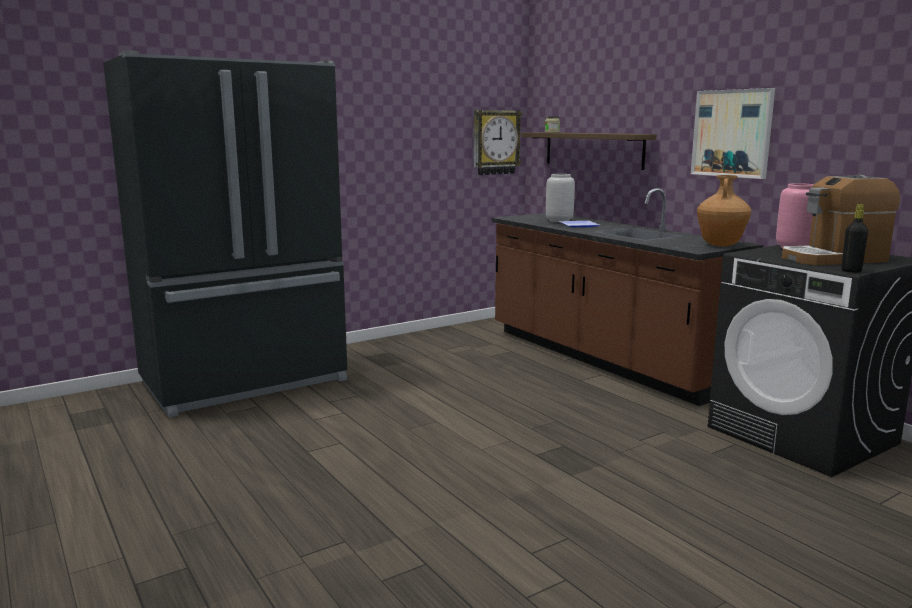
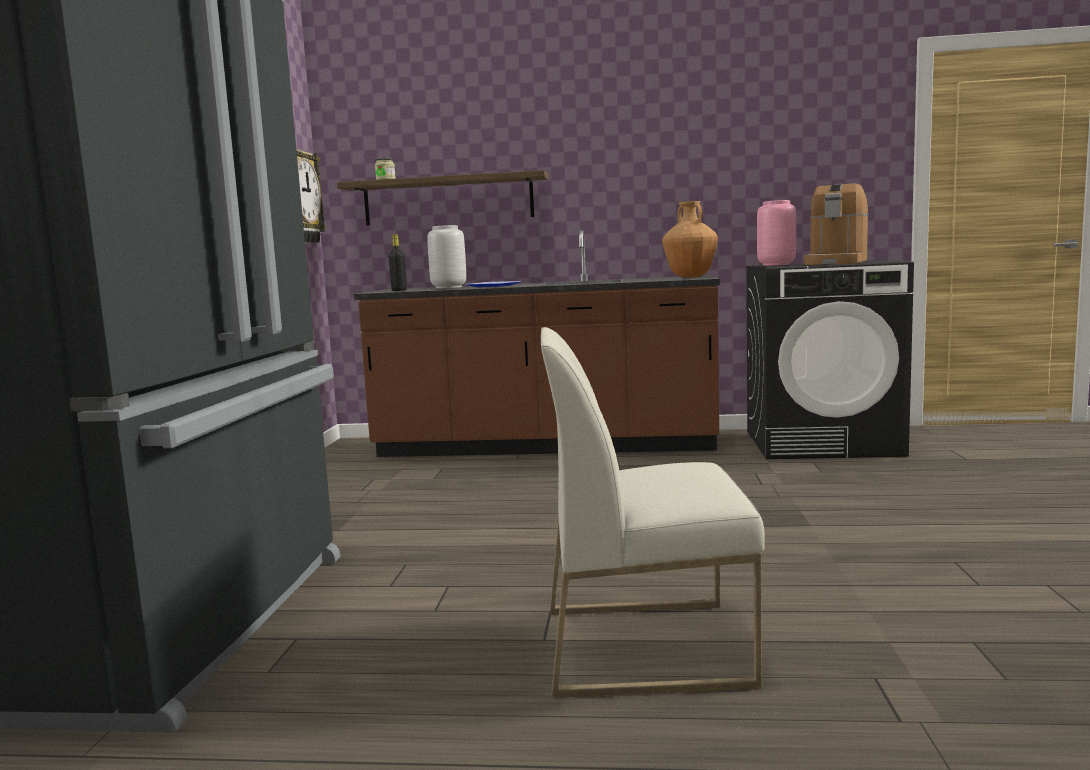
camera: 50 degrees left, 5 degrees down
(324, 475) = (646, 645): none -> white chair
(732, 133) = (649, 166): picture -> none
(851, 271) = (892, 261): black bottle -> black bottle (399, 290)

